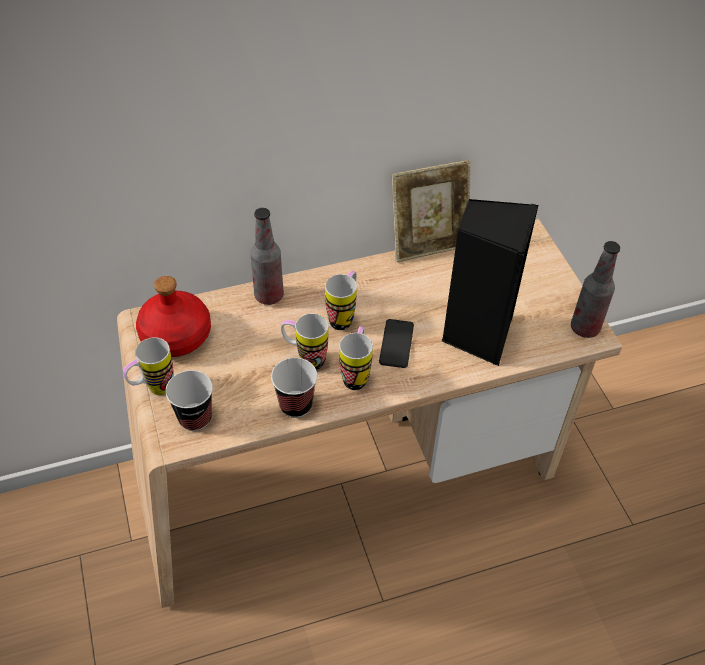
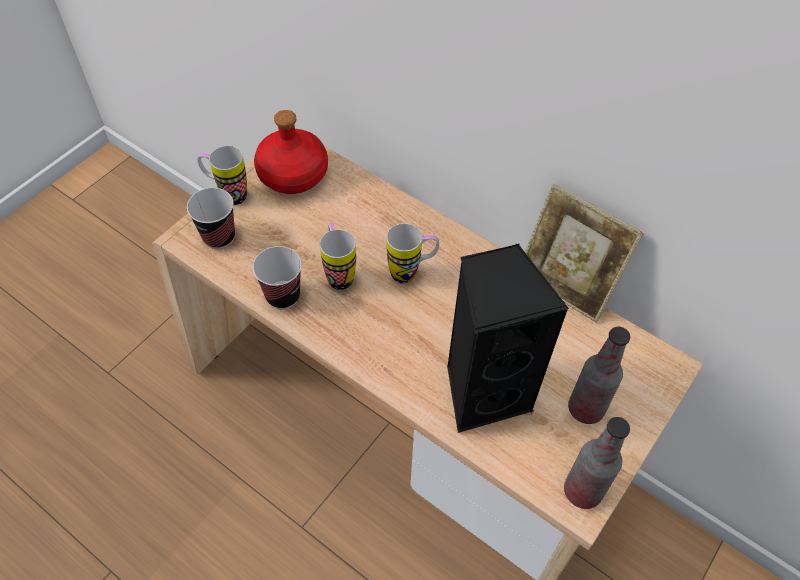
camera: 55 degrees right, 5 degrees up
(269, 295) = (388, 206): bottle -> bottle (585, 409)
(356, 374) = (352, 320): mug -> none
(396, 344) = (414, 331): phone -> none

